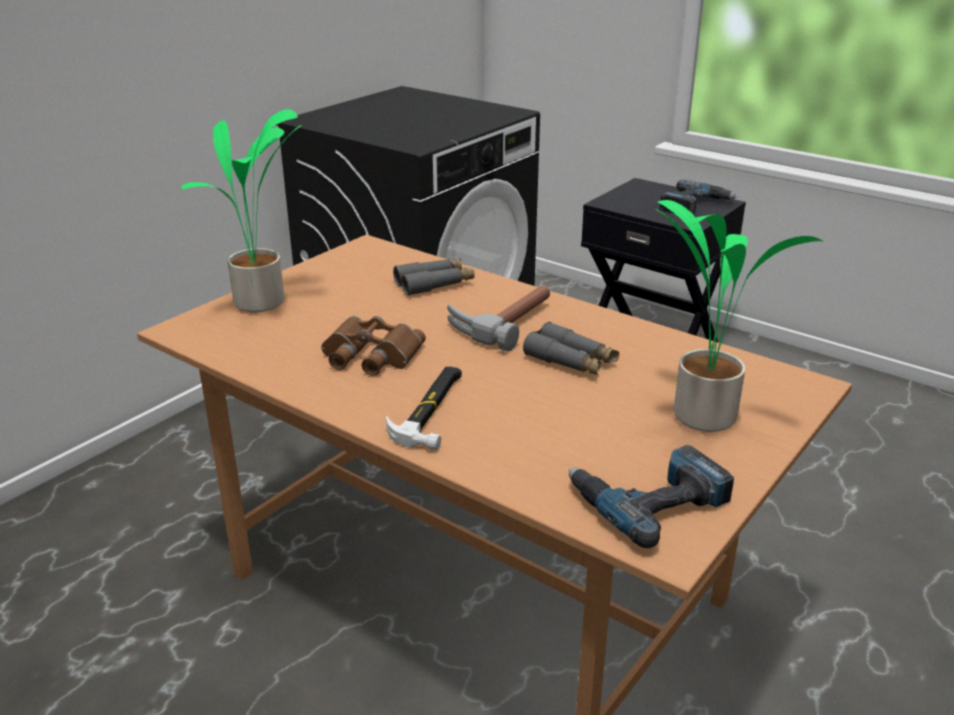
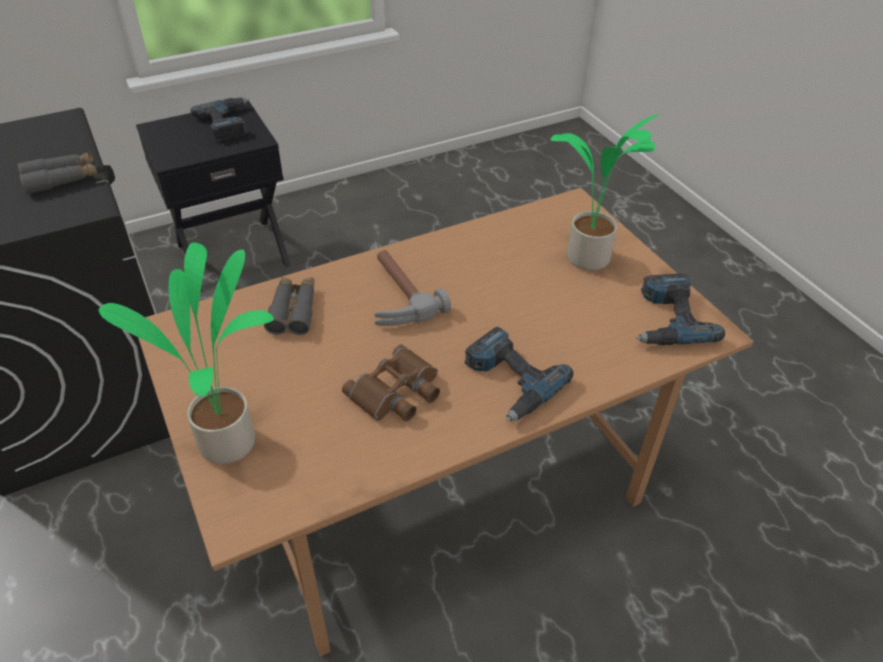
camera: 65 degrees left, 15 degrees up
(432, 410) = (509, 381): hammer -> power drill
(571, 361) = (482, 285): grey binoculars -> grey binoculars (62, 179)

